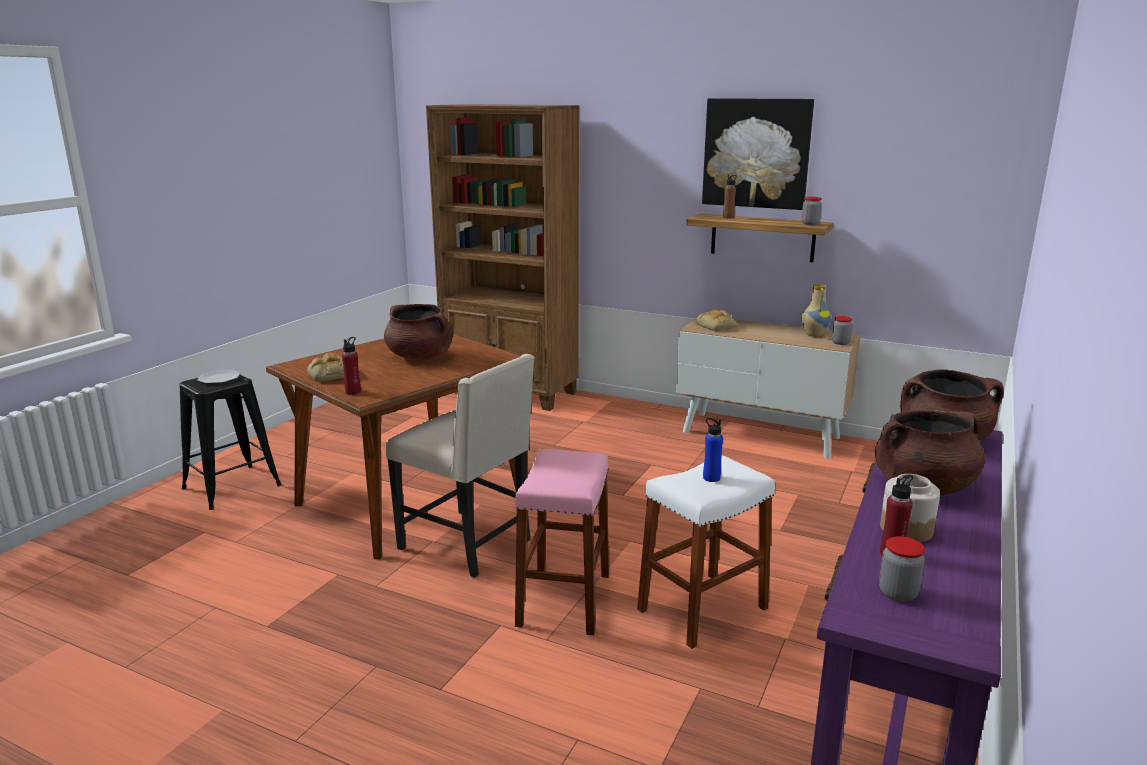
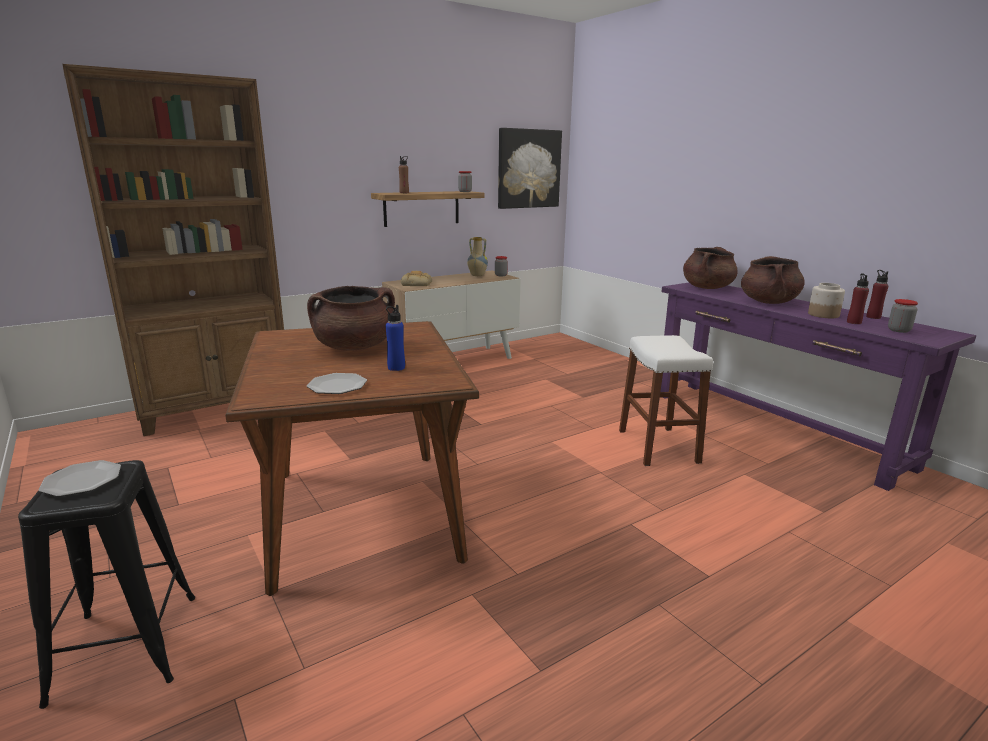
camera: 60 degrees left, 0 degrees up
(330, 374) = (337, 386): bread -> plate
(353, 392) = (419, 384): red bottle -> red bottle (873, 317)
(468, 544) = (489, 505): beige chair -> none
(564, 599) = (612, 488): pink stool -> none
(711, 478) = (669, 345): blue bottle -> blue bottle (396, 368)
(756, 153) = (410, 138): picture -> picture (528, 169)

